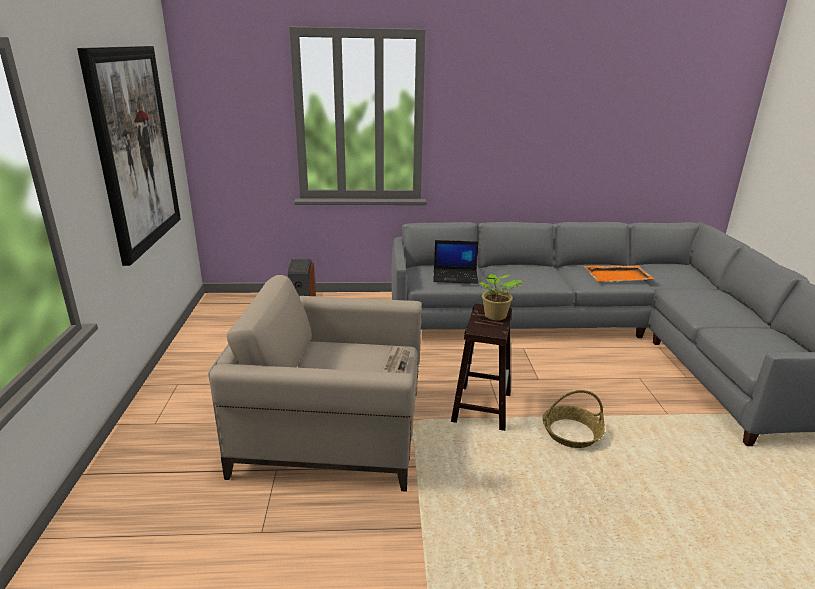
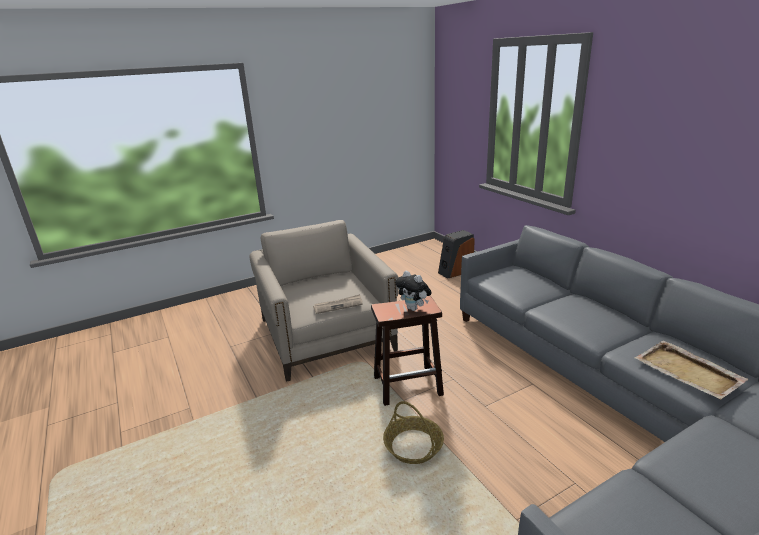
camera: 65 degrees right, 0 degrees up
(134, 150) = (358, 127): picture -> none
(456, 276) = (518, 286): laptop -> none
(495, 316) = (414, 308): potted plant -> plush toy
(618, 275) = (688, 372): orange tray -> beige tray

